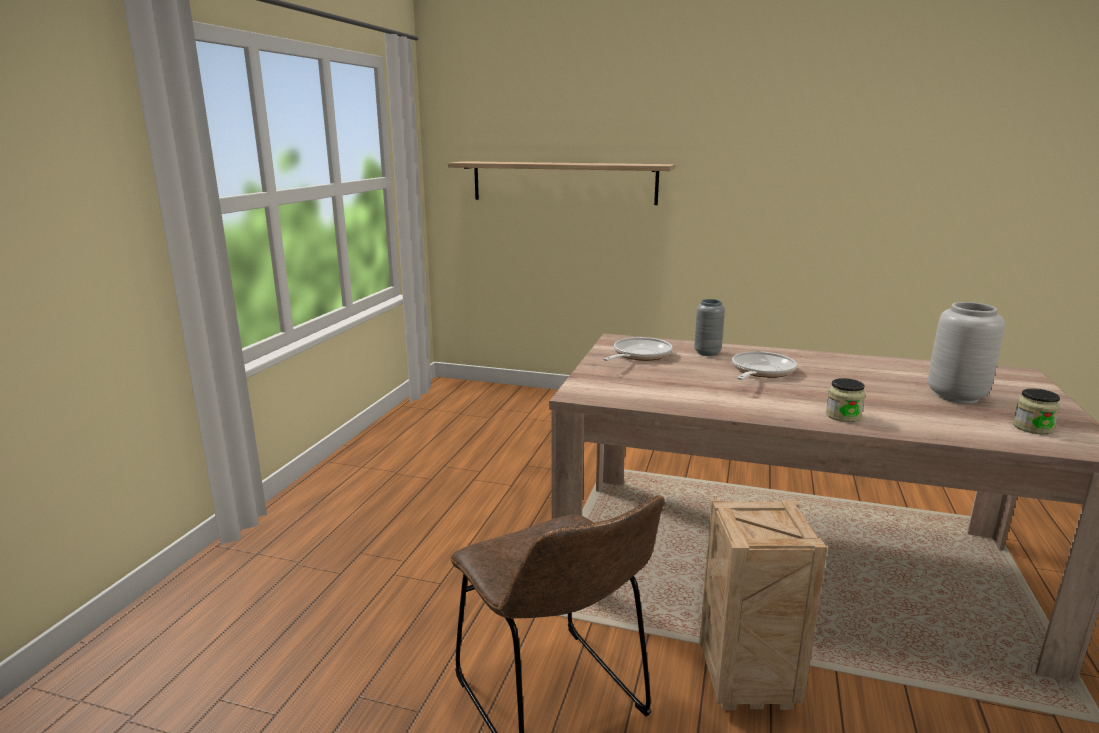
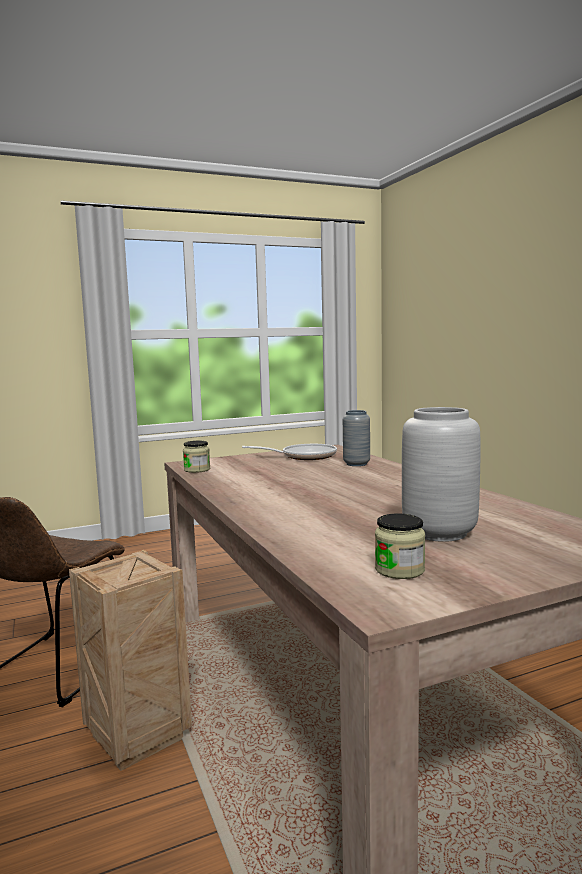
camera: 50 degrees right, 10 degrees down
(563, 182) = (458, 327): shelf -> none
(760, 371) = (342, 479): frying pan -> none
(843, 416) = (275, 511): jar -> jar (197, 470)

